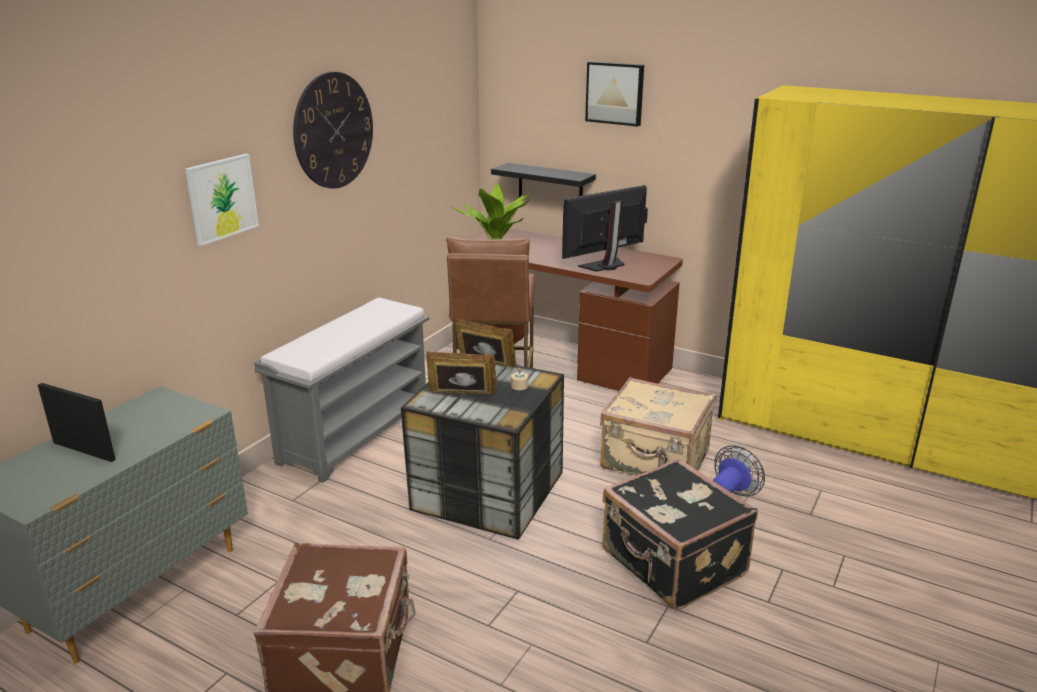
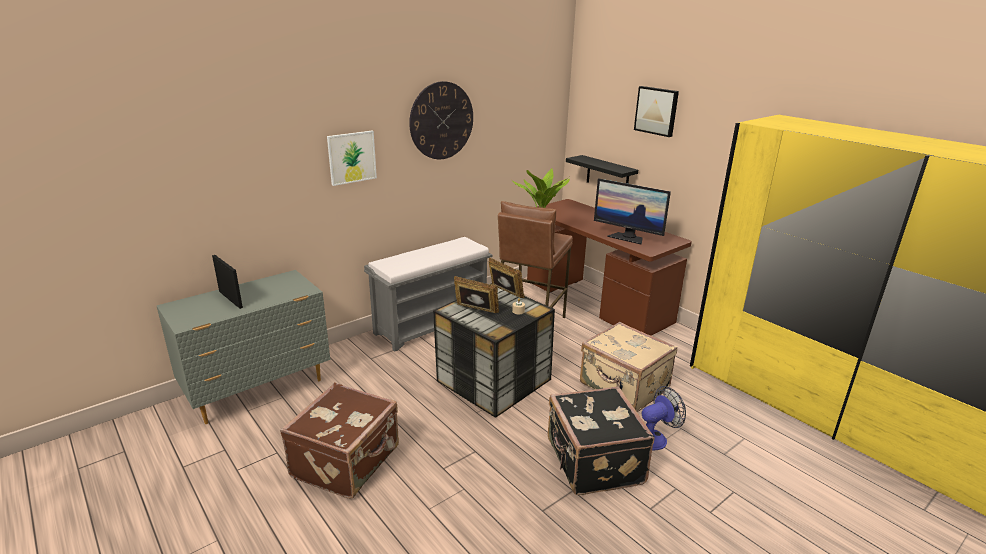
camera: 20 degrees right, 0 degrees up
(605, 265) = (627, 237): monitor -> monitor turned 135 degrees counterclockwise

